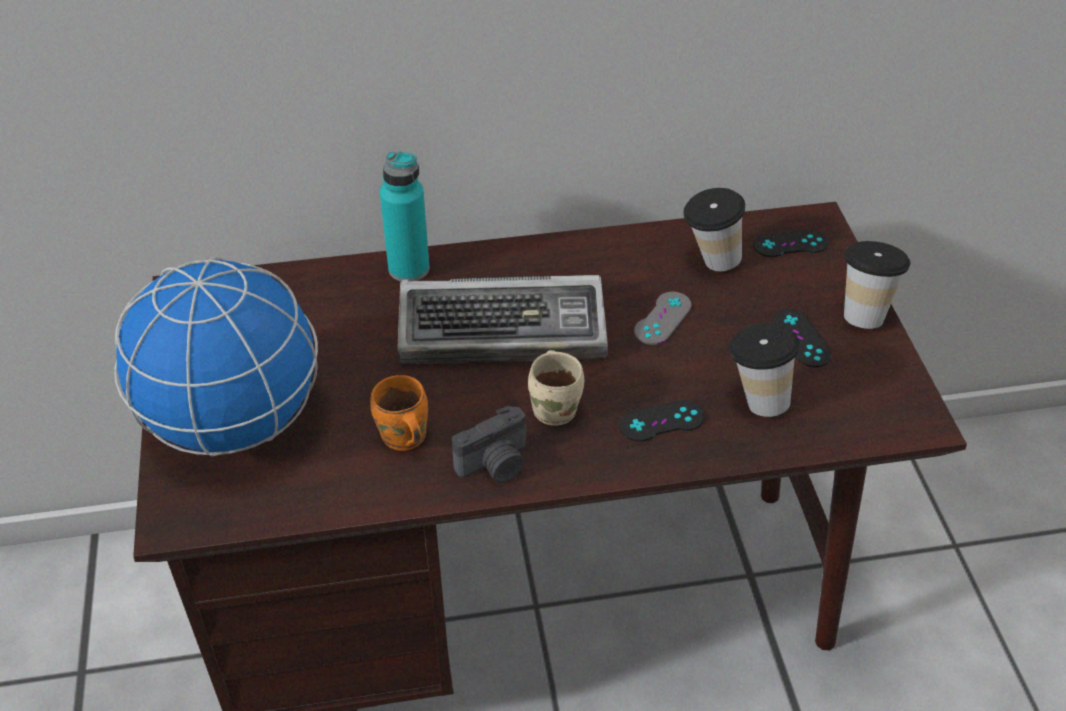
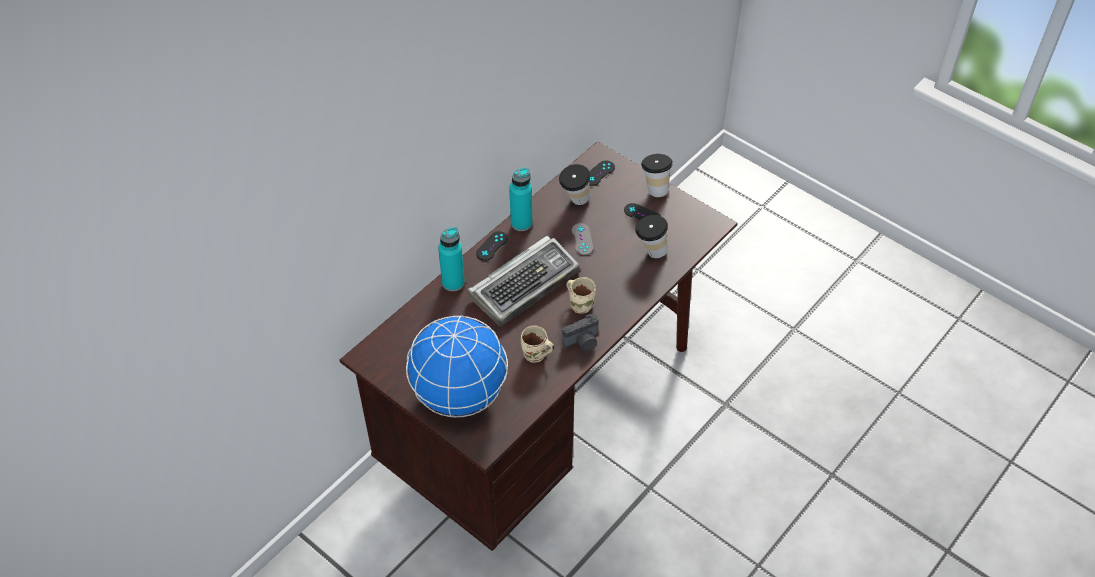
camera: 40 degrees left, 5 degrees up
(402, 439) = (535, 356): orange mug -> beige mug
(496, 465) = (582, 342): camera -> camera turned 45 degrees clockwise
(595, 247) = (521, 223): none -> turquoise bottle
(662, 421) = (625, 283): black game controller -> black game controller (492, 246)

